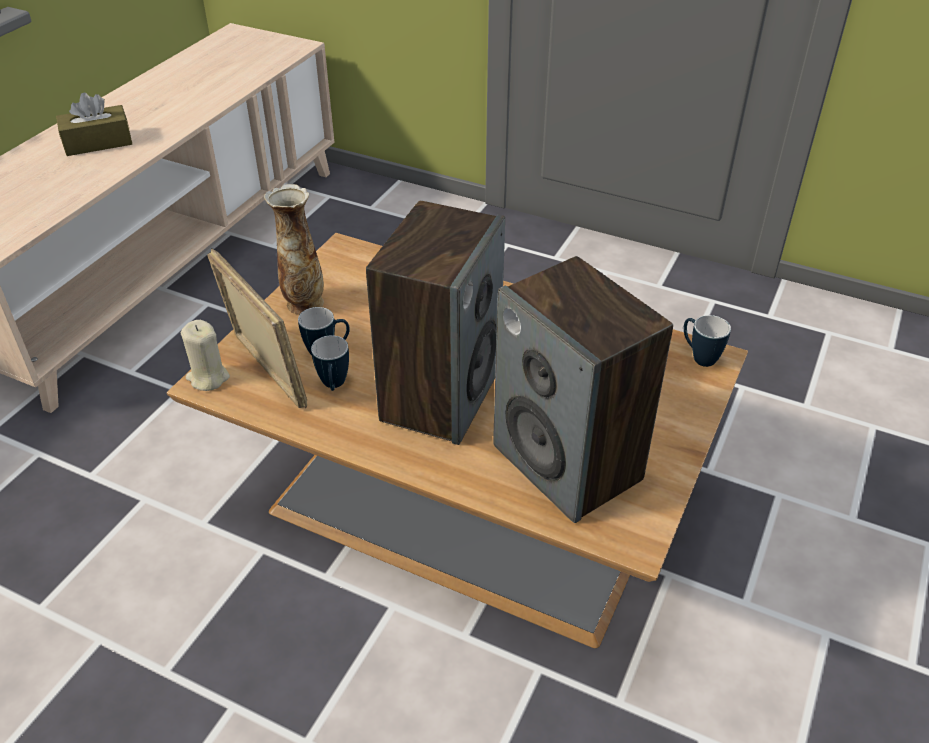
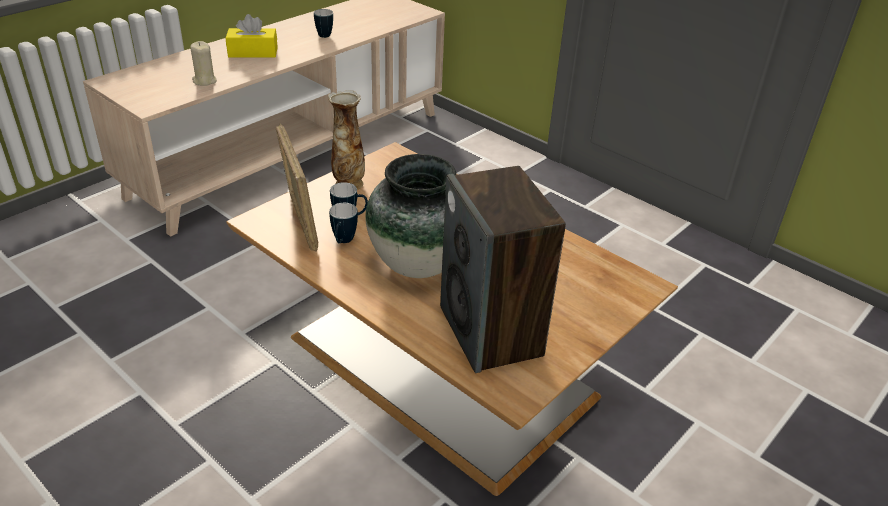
camera: 15 degrees right, 5 degrees down
(98, 143) = (253, 52): brown tissue box -> yellow tissue box
(208, 378) = (258, 218): beige candle -> beige candle (204, 81)
(440, 394) = (418, 264): speaker -> vase
(699, 357) = (634, 282): mug -> mug (323, 34)

